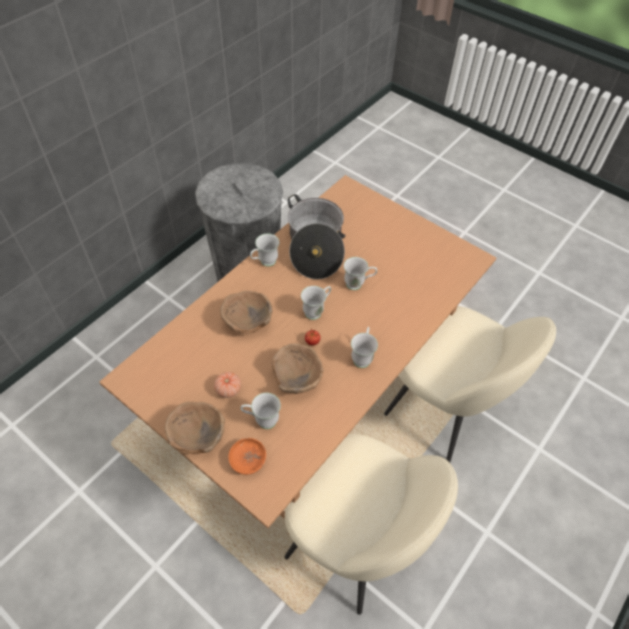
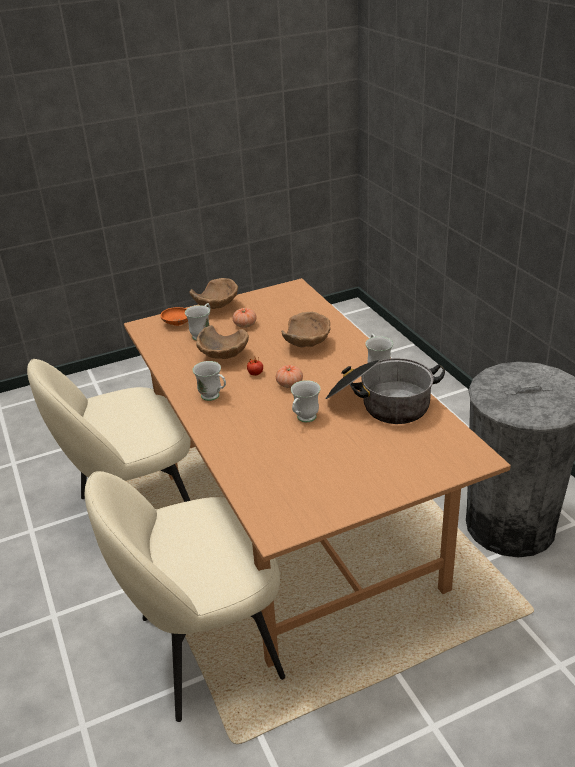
camera: 120 degrees right, 20 degrees down
(316, 311) = (289, 384): white mug -> tomato

